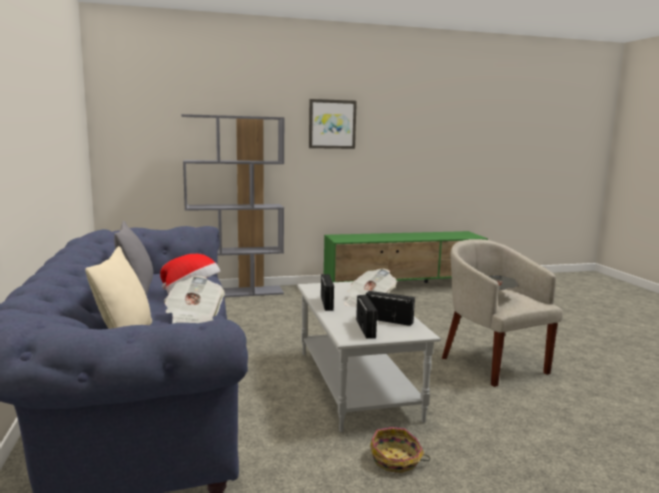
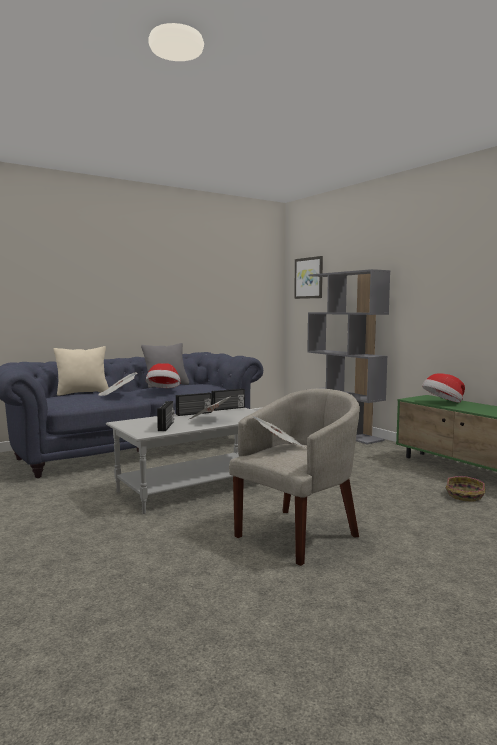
camera: 70 degrees right, 5 degrees down
(332, 124) = (441, 272): picture -> picture (309, 278)
(363, 238) = (443, 403): none -> hat
(366, 329) = (142, 424): radio -> radio (228, 408)
(396, 460) = (84, 510): basket -> basket (464, 496)

